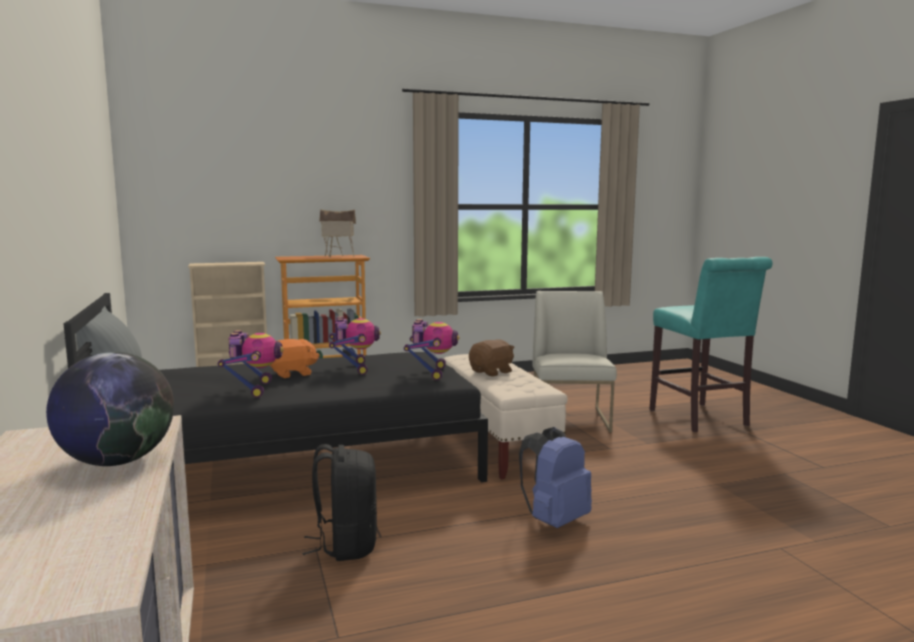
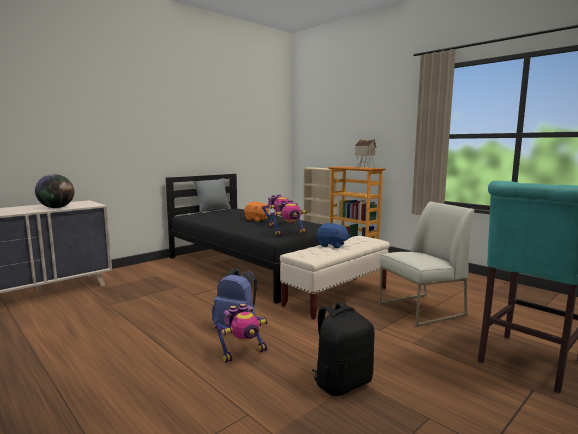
camera: 65 degrees right, 0 degrees up
(253, 389) = (225, 220): toy robot -> toy robot (243, 353)
(345, 545) = (182, 290): black backpack -> black backpack (342, 383)
(492, 372) = (332, 245): brown plush toy -> blue plush toy

